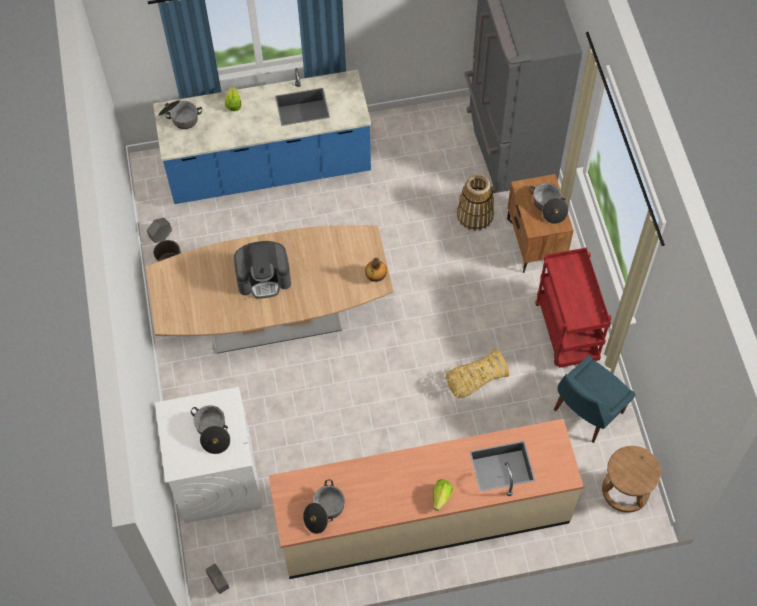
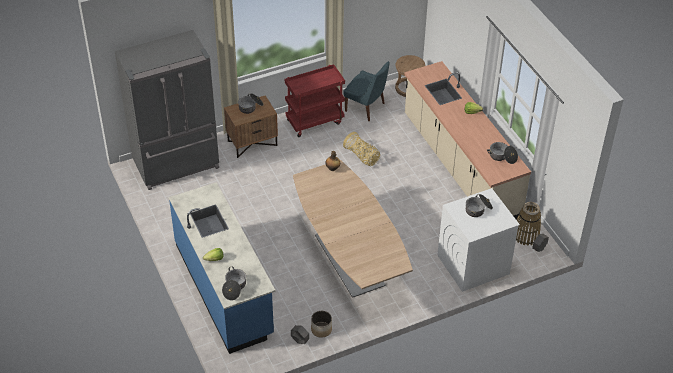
camera: 105 degrees left, 15 degrees down
(264, 278) = (351, 222): coffee machine -> none
(475, 215) = (238, 173): basket -> basket (526, 235)

